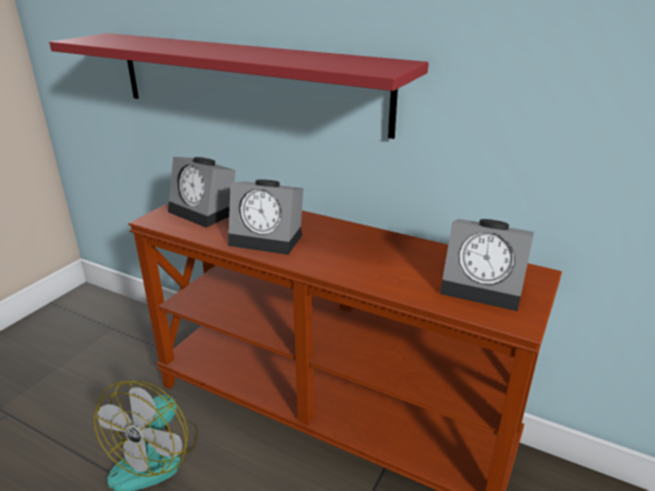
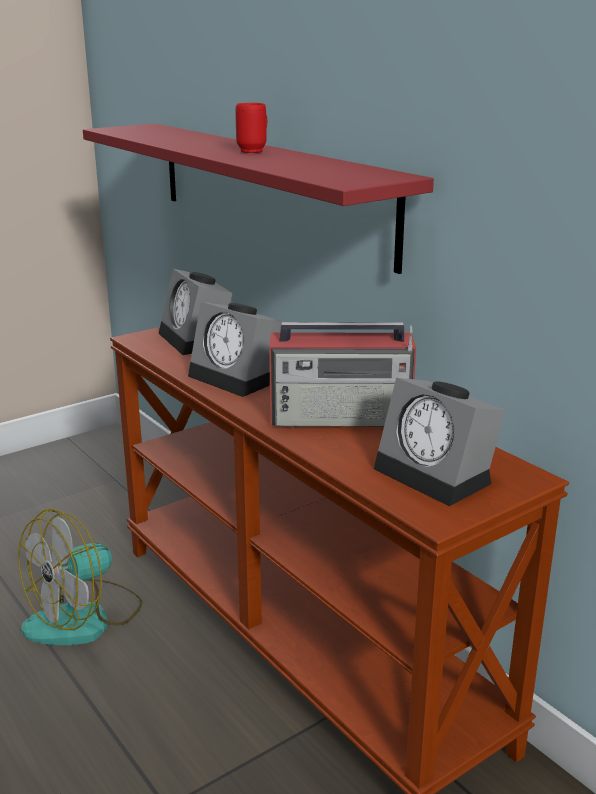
camera: 25 degrees right, 5 degrees down
(247, 50) = (255, 151): none -> red mug
(376, 256) = (342, 417): none -> radio

